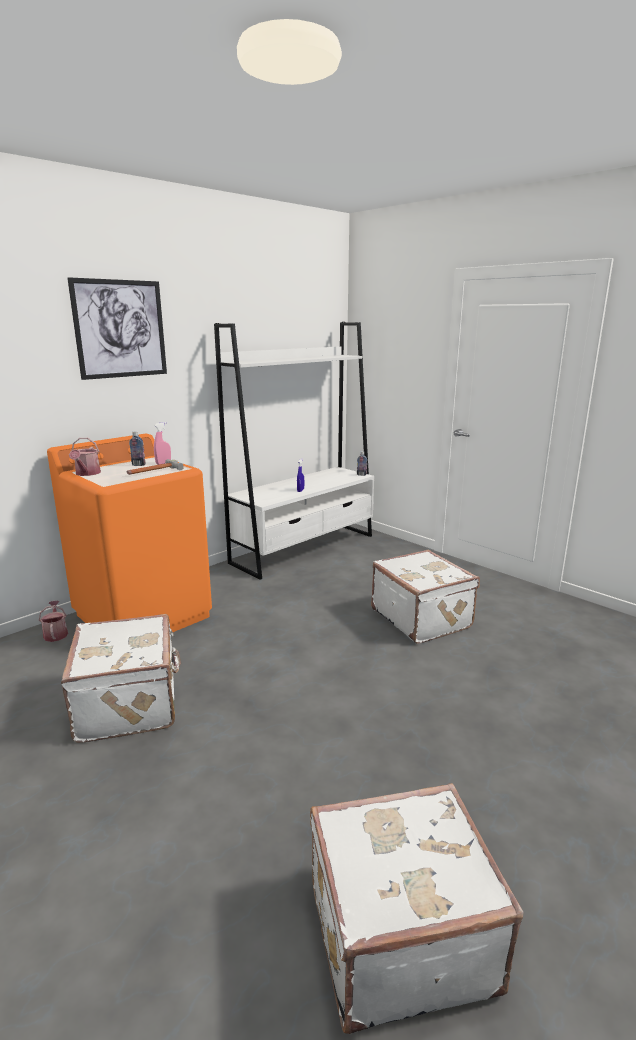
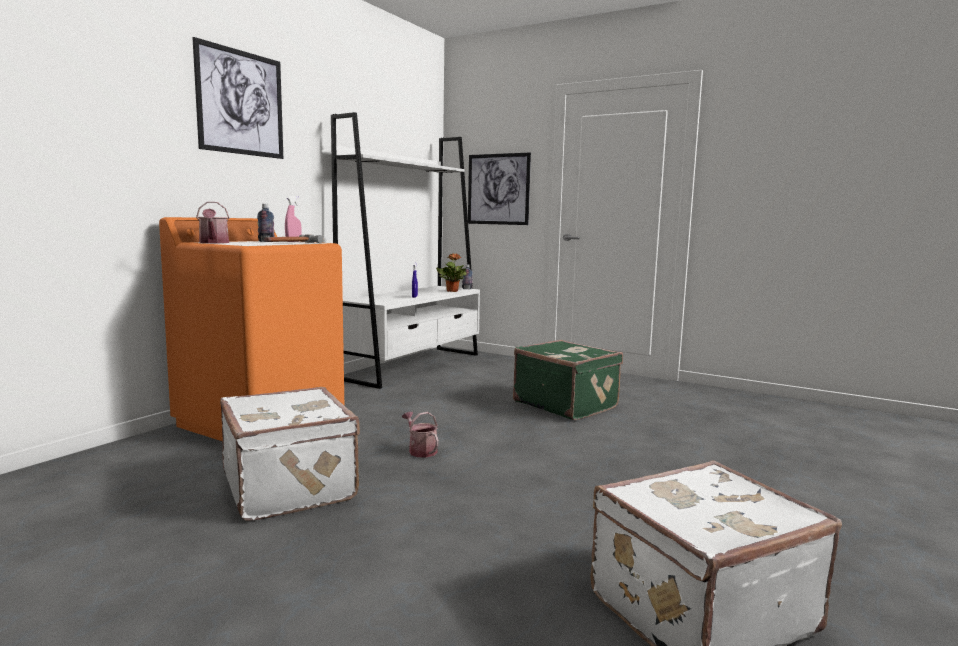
camera: 15 degrees left, 10 degrees down
(56, 633) = (158, 442): watering can -> watering can (420, 450)
(344, 479) = (452, 291): none -> potted plant
(396, 376) = (498, 189): none -> picture
(422, 618) = (566, 404): white suitcase -> green suitcase

